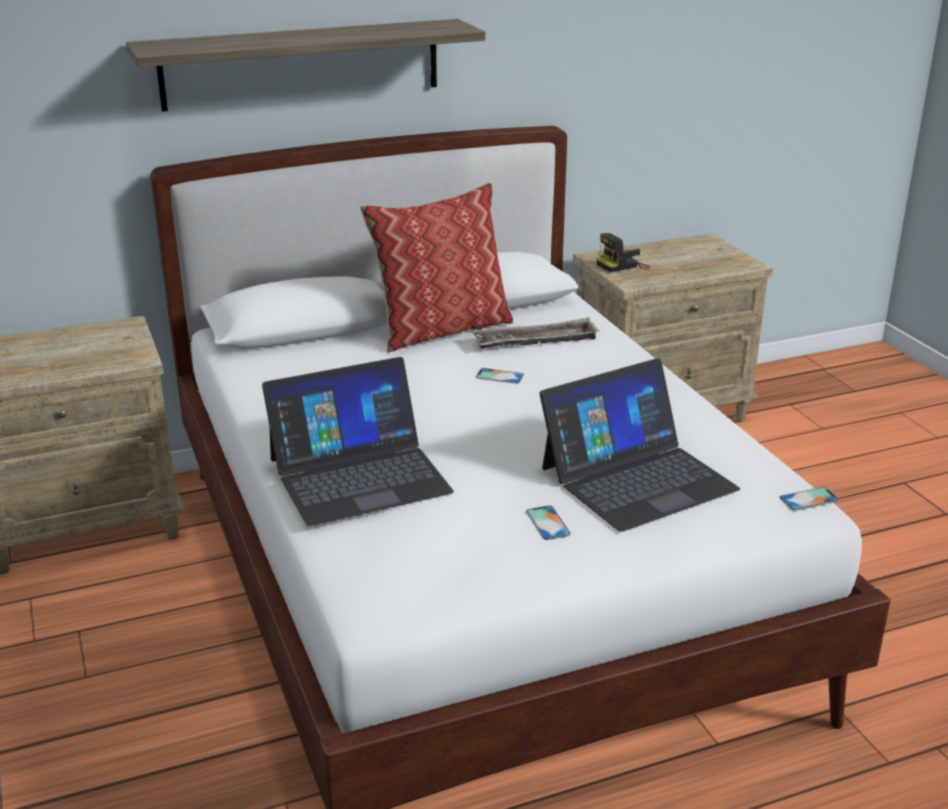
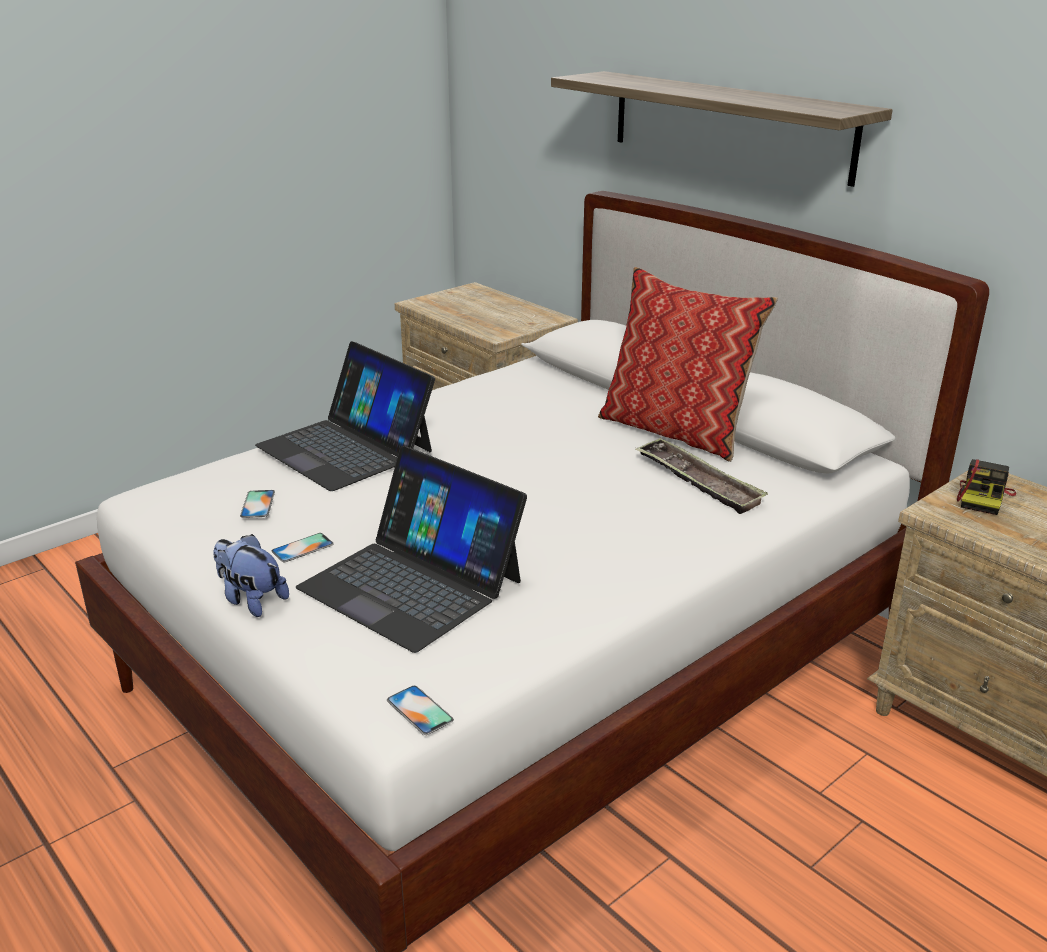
camera: 70 degrees right, 0 degrees up
(499, 376) = (594, 477): phone -> phone (258, 504)
(622, 265) = (983, 498): camera -> camera turned 105 degrees counterclockwise
(626, 559) = (251, 600): none -> plush toy

